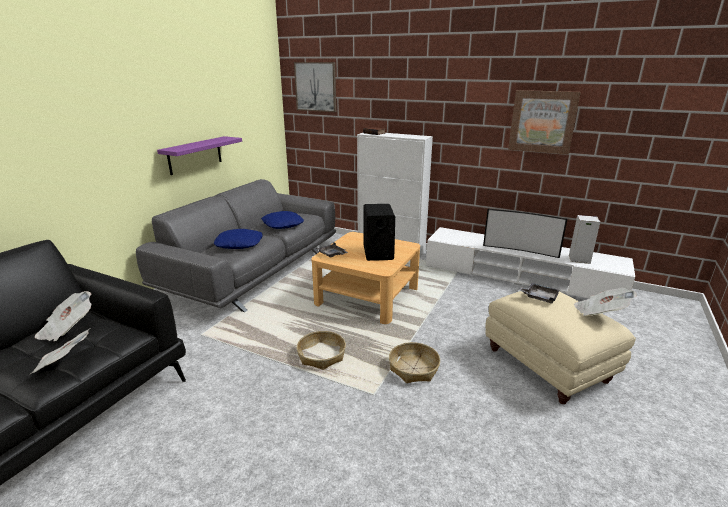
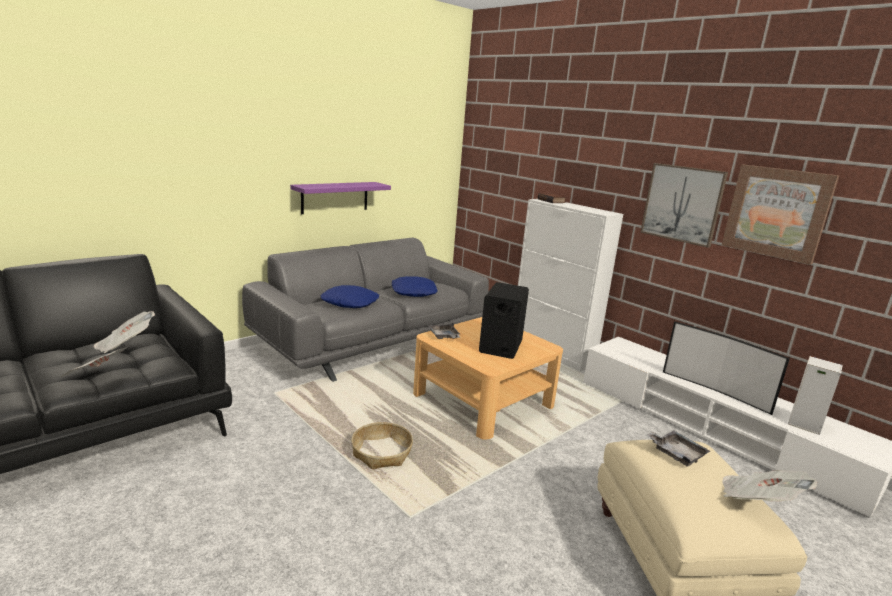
camera: 20 degrees right, 5 degrees down
(316, 87) = (498, 139): picture -> picture (682, 204)
(413, 368) = (481, 503): basket -> none

